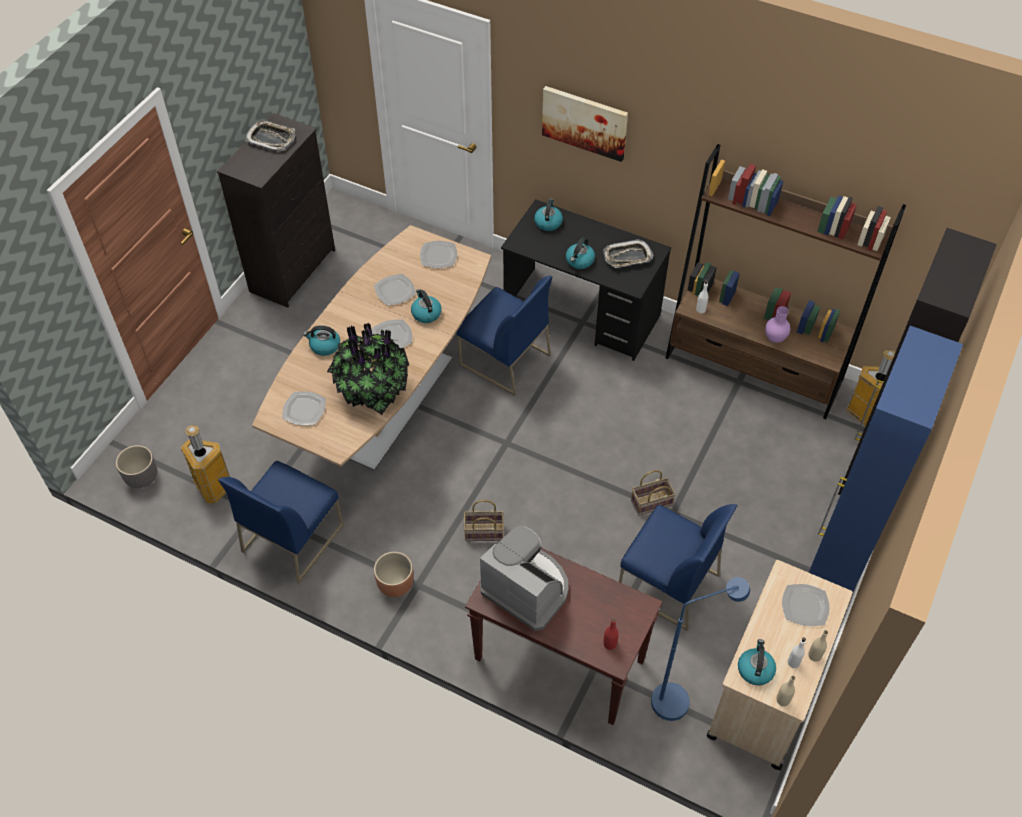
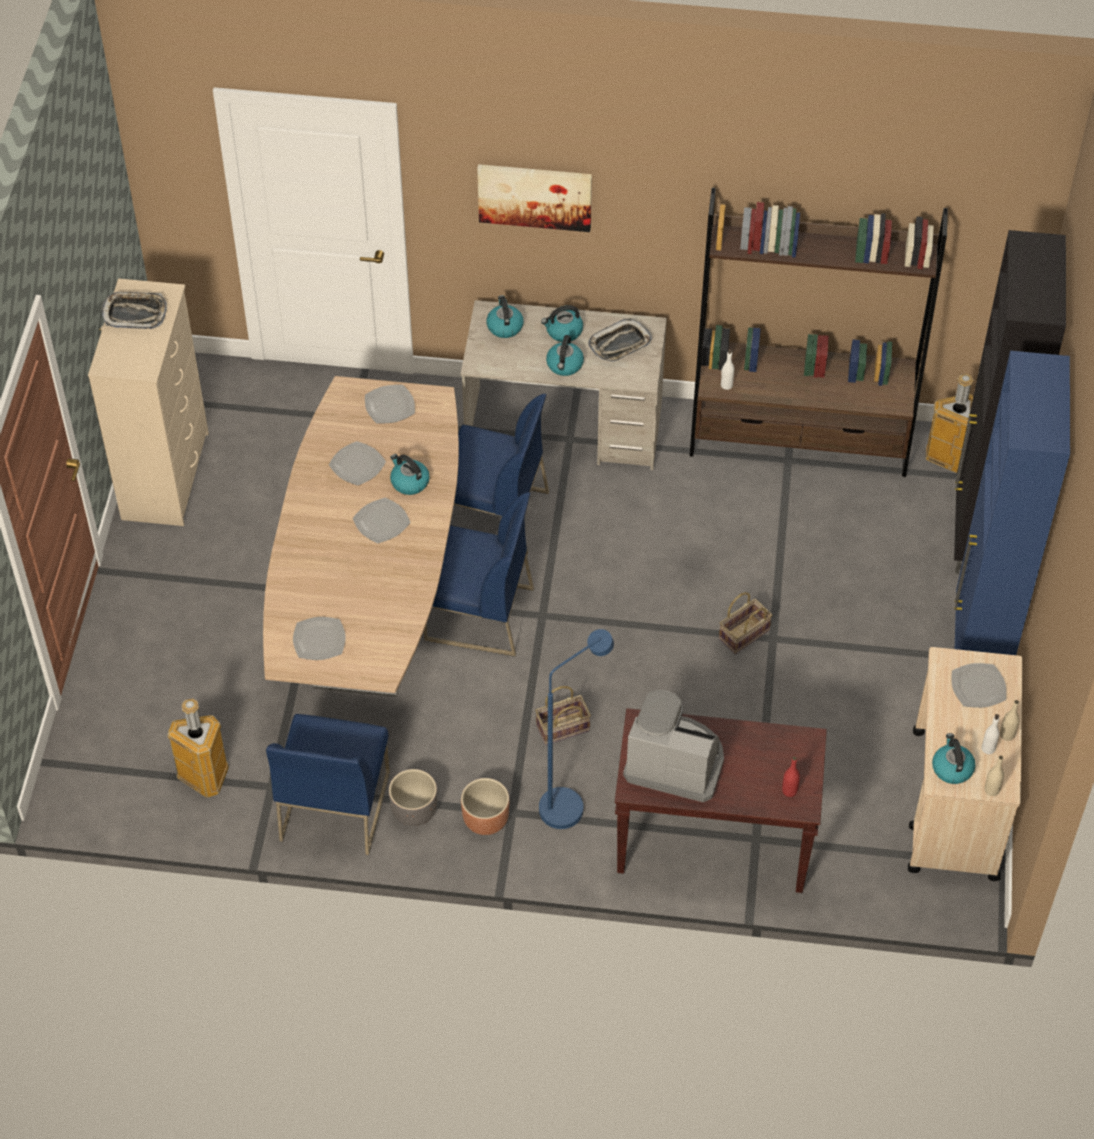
camera: 20 degrees left, 0 degrees up
(142, 478) = (106, 793): grey planter -> grey planter (415, 811)
(294, 270) = (167, 475): black dresser -> beige dresser
(324, 346) = (304, 557): kettle -> kettle (563, 331)
(372, 390) = (390, 593): potted plant -> none
(581, 313) = (564, 428): black desk -> beige desk
(667, 584) = (799, 721): blue chair -> blue chair (478, 615)
(679, 698) = (862, 840): blue floor lamp -> blue floor lamp (570, 801)
(775, 339) = (826, 397): purple vase -> none

